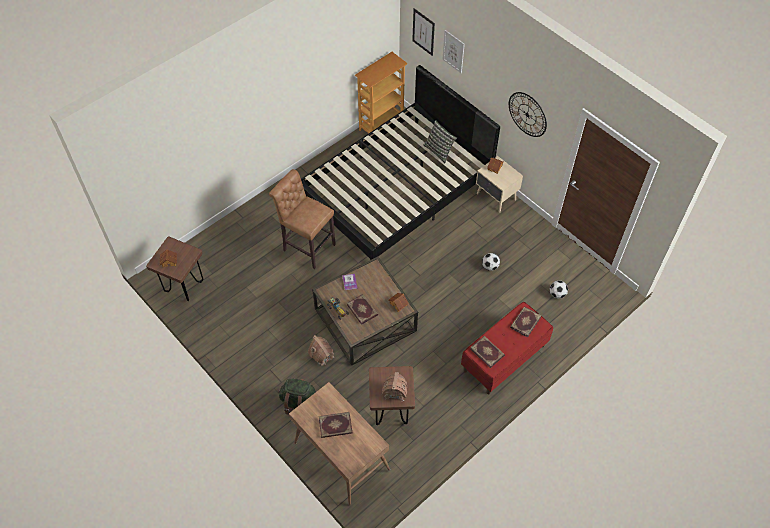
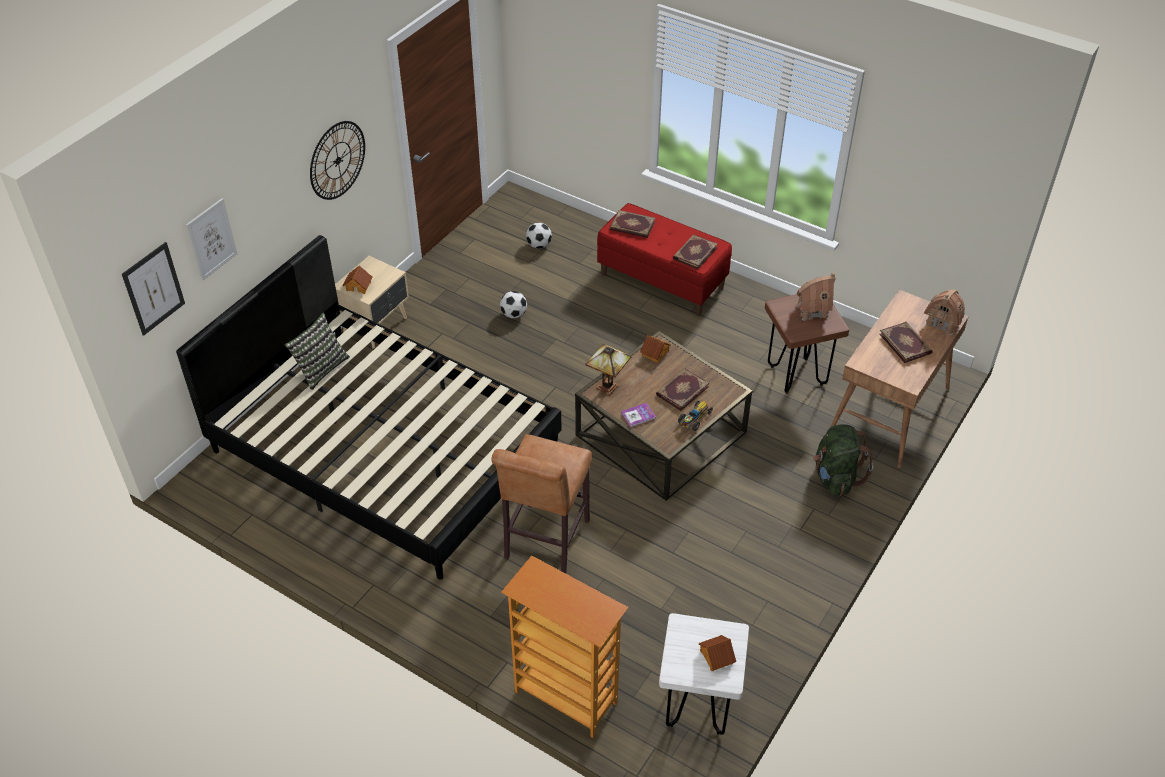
camera: 105 degrees left, 10 degrees down
(184, 287) = (697, 708): brown stool -> white stool
(322, 356) = (747, 470): toy house -> toy house (943, 322)
(377, 273) = (609, 386): none -> table lamp
(381, 125) = (227, 501): bookcase -> bookcase (565, 698)

